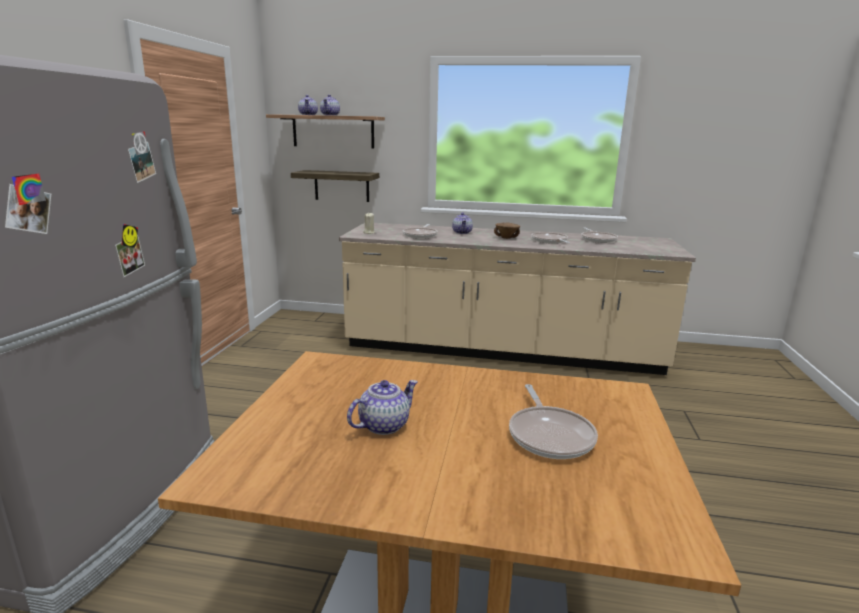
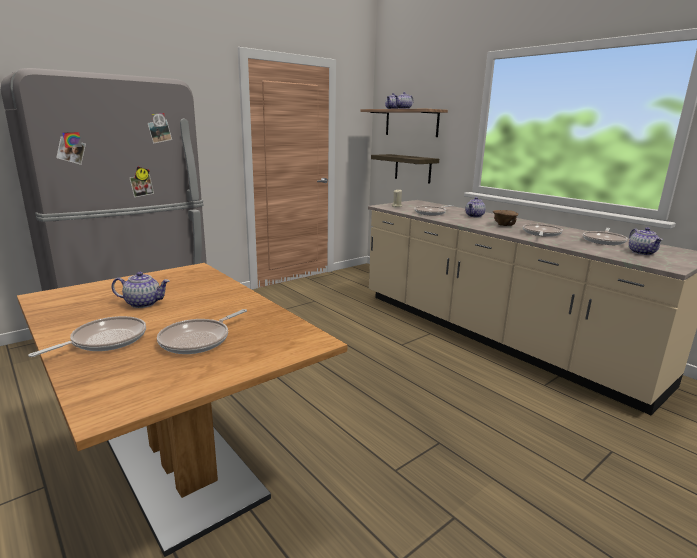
camera: 40 degrees right, 0 degrees up
(473, 485) = (105, 341): none -> frying pan
(639, 245) = (642, 253): none -> teapot

